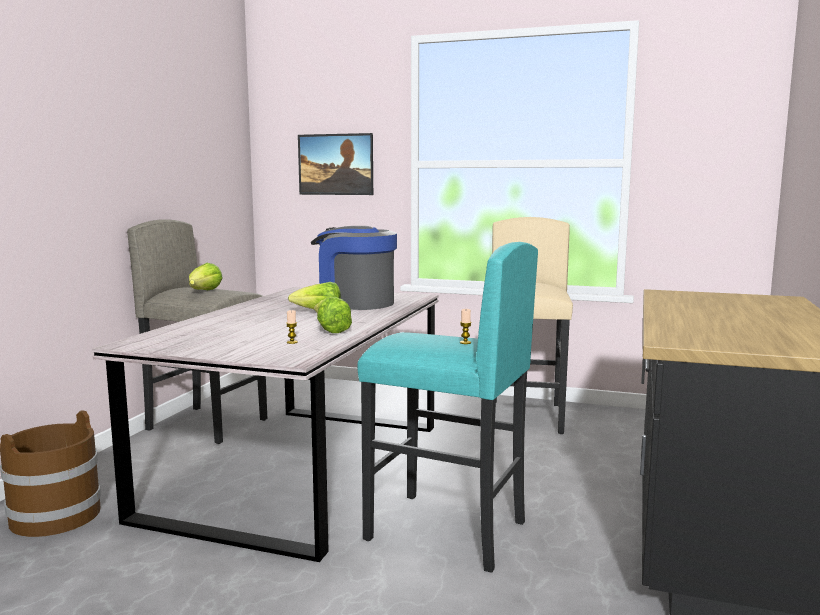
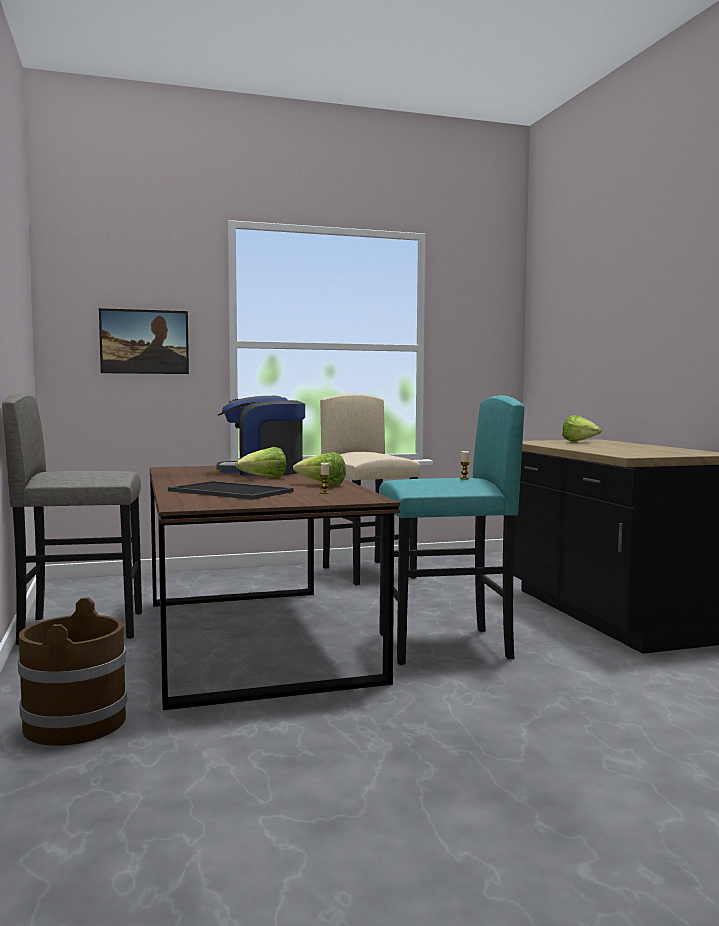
camera: 35 degrees left, 5 degrees down
(204, 291) = (92, 472): lettuce -> lettuce (580, 442)
(227, 328) = (228, 491): none -> tray
(304, 468) = (255, 637): grey dining table -> brown dining table

